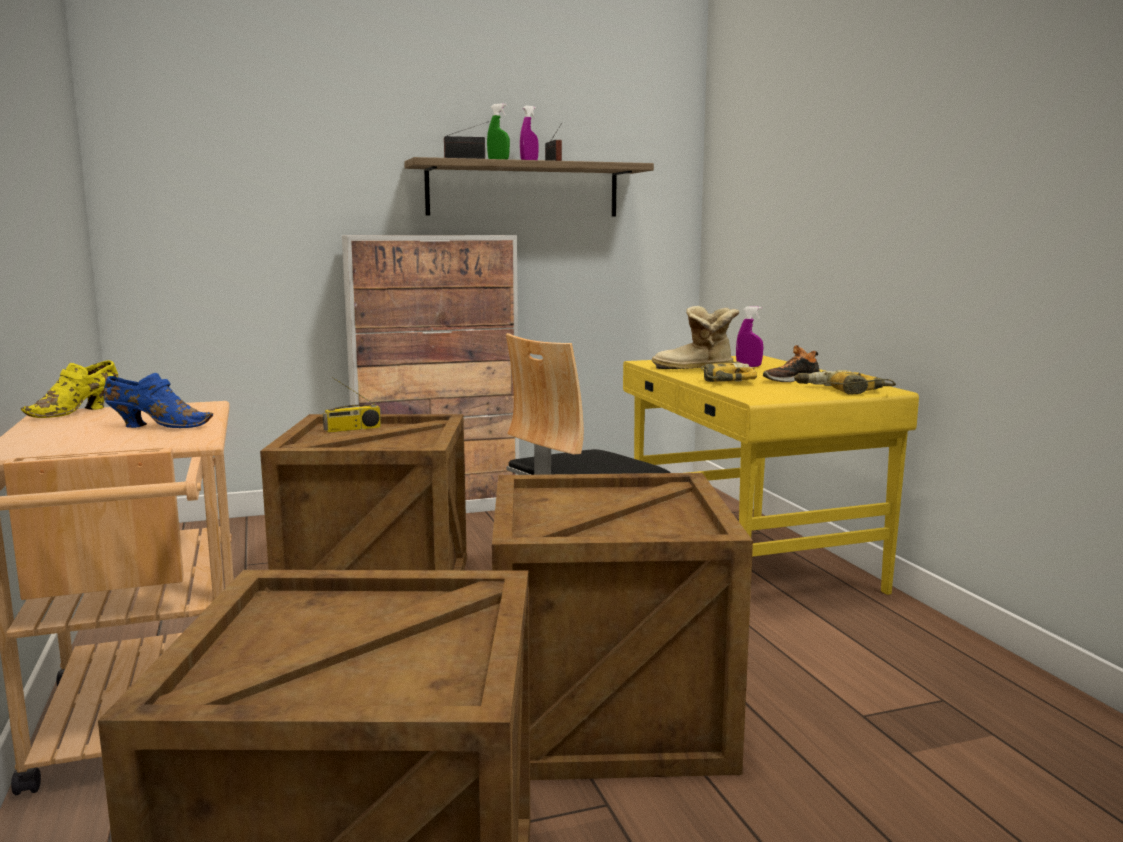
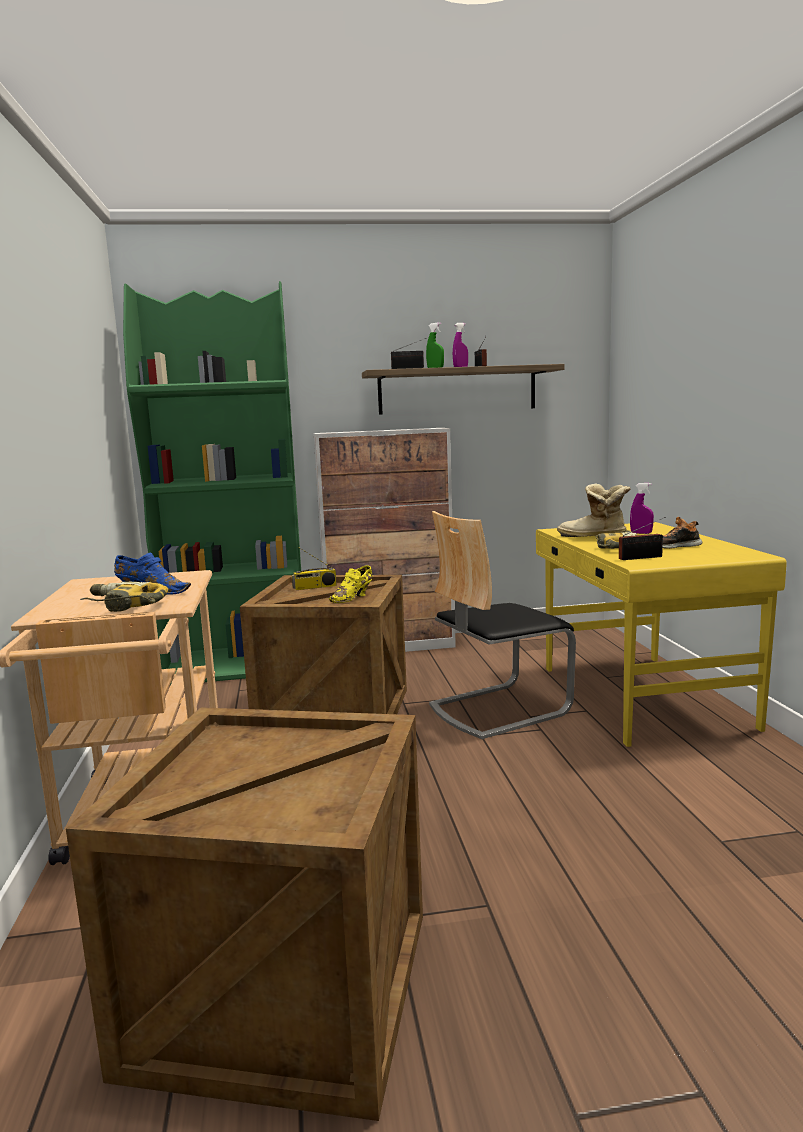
camera: 10 degrees right, 0 degrees up
(78, 412) = (102, 580): yellow shoe -> yellow shoe (353, 598)
(241, 534) = (239, 665): none -> green bookcase
(611, 711) = (503, 825): crate -> none
(760, 391) = (643, 557): none -> radio
(842, 391) = (716, 557): power drill -> power drill (122, 606)

